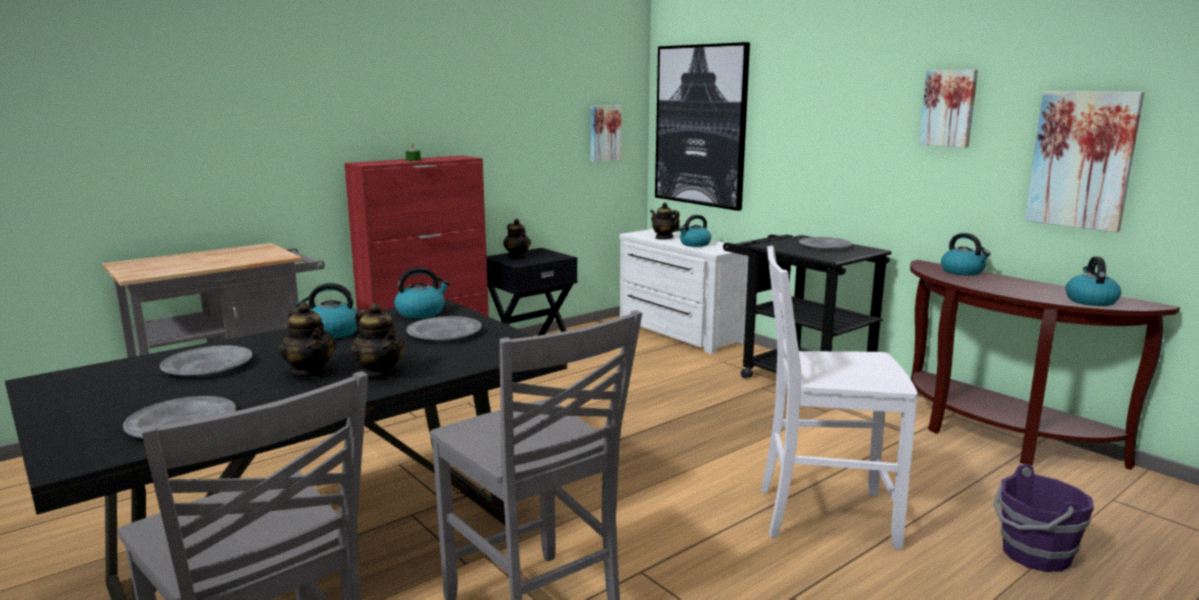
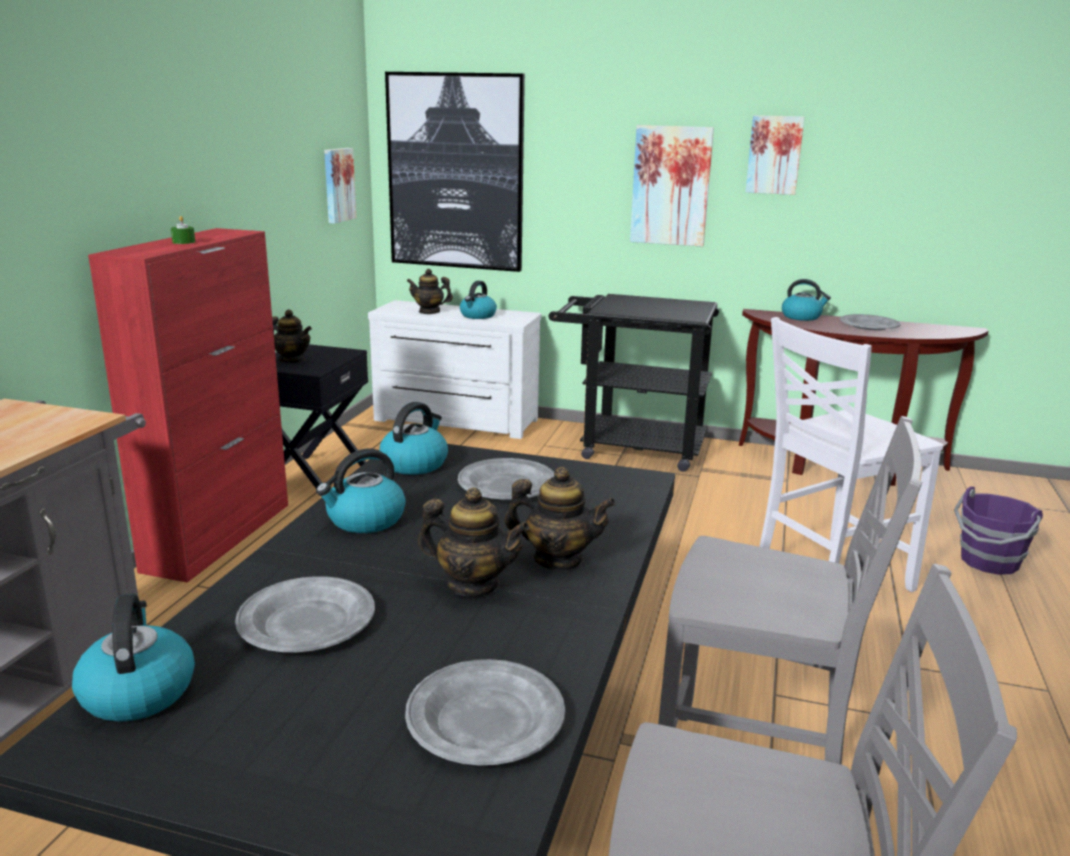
camera: 35 degrees left, 5 degrees up
(824, 246) = (658, 305): grey plate -> grey plate (868, 326)
(1082, 160) = (904, 204): picture -> picture (671, 186)
(1090, 301) = (932, 332): kettle -> kettle (137, 691)

